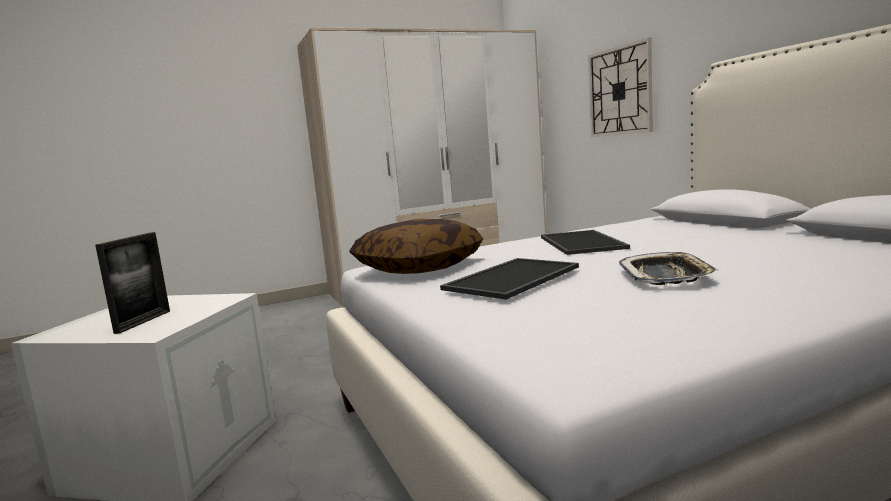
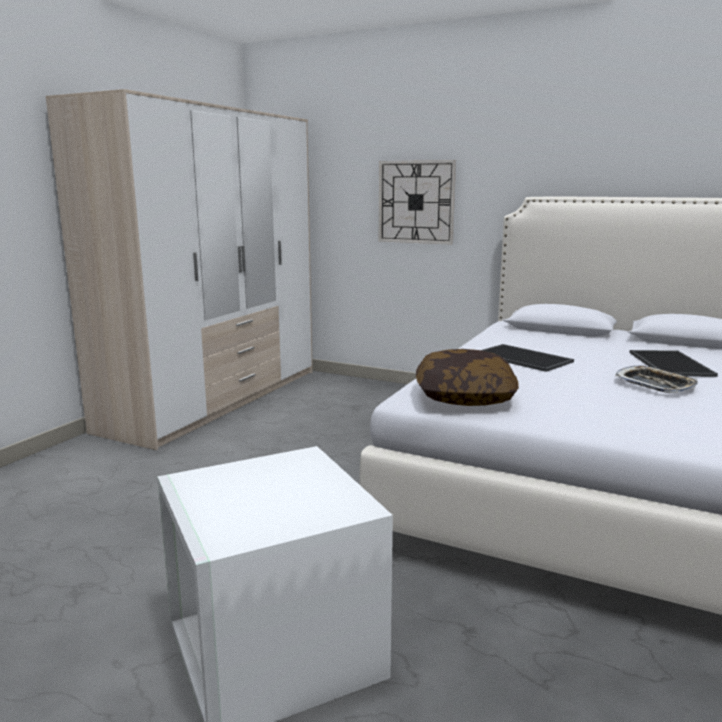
camera: 40 degrees left, 5 degrees up
(143, 321) = (295, 500): picture frame -> none
(511, 277) = (577, 398): tray -> tray (668, 363)

